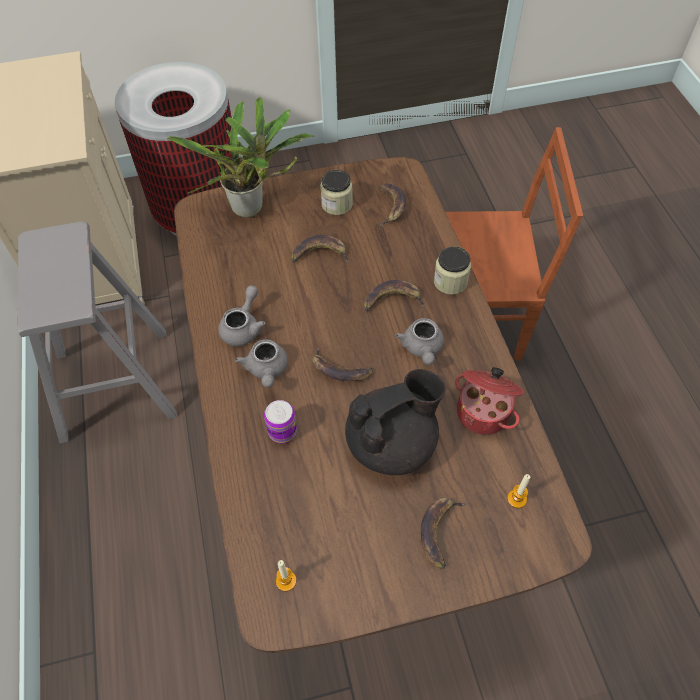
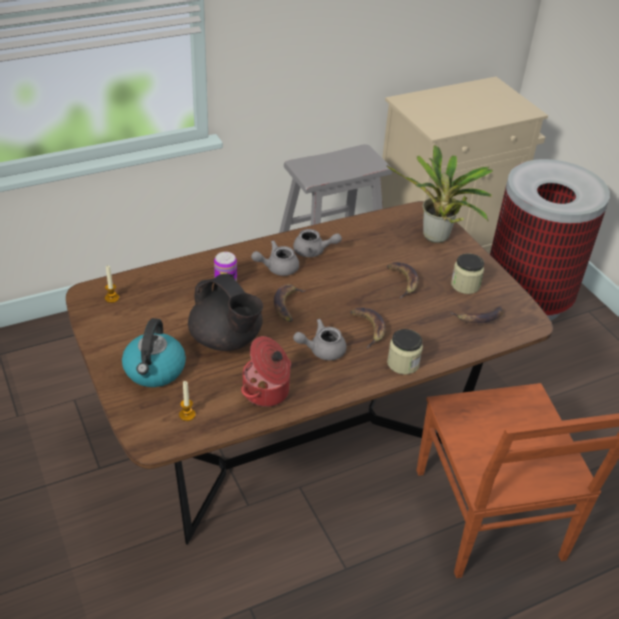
camera: 75 degrees right, 15 degrees down
(439, 531) = (155, 370): banana -> kettle

